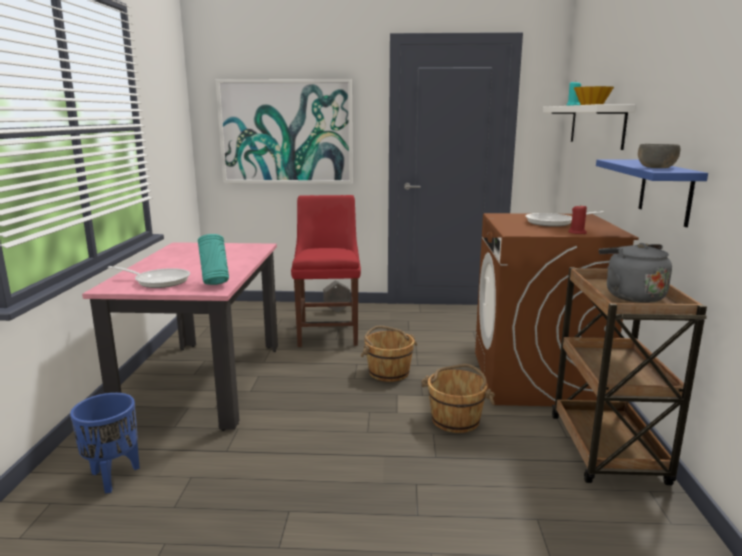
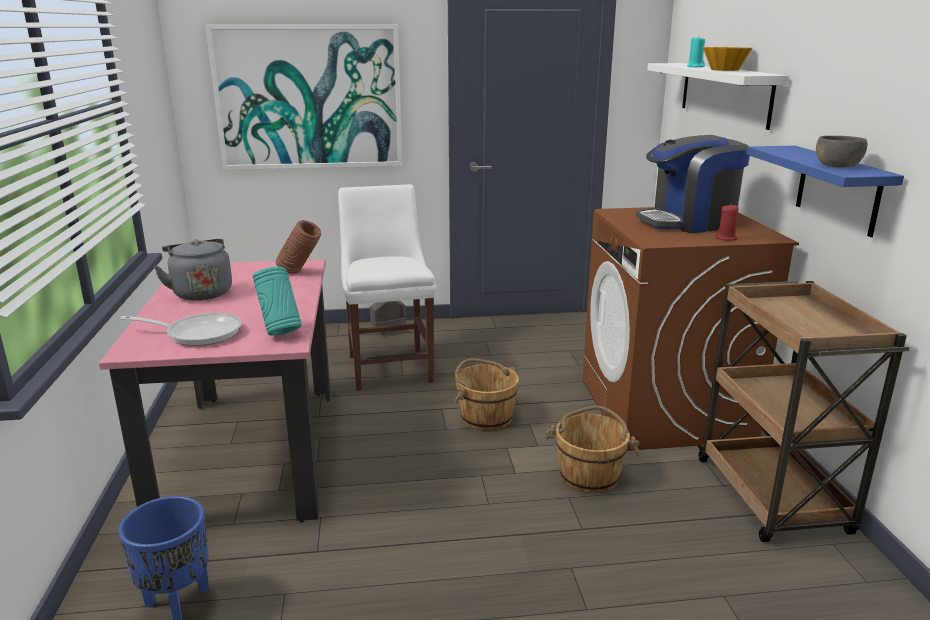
camera: 10 degrees left, 5 degrees up
(253, 251) = (300, 273): none -> brown vase
(329, 332) = (390, 366): red chair -> white chair
(554, 223) = (689, 222): frying pan -> coffee machine
(631, 295) = (809, 320): grey kettle -> grey kettle (201, 293)

